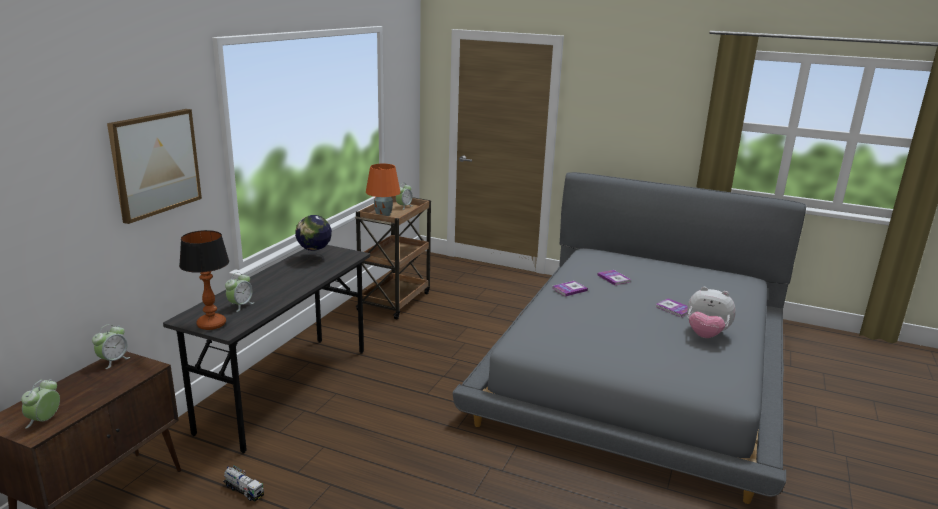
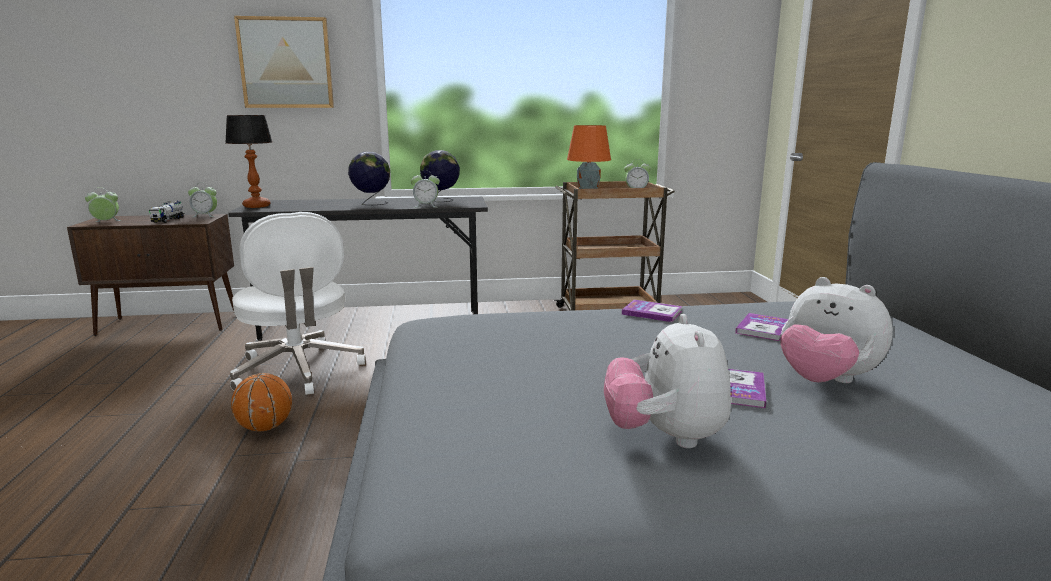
camera: 60 degrees right, 5 degrees down
(240, 305) = (303, 204): alarm clock -> alarm clock (426, 206)
(244, 490) = (201, 355): toy truck -> toy truck (168, 220)
(285, 281) = (371, 204): none -> globe
(348, 444) = (298, 370): none -> white office chair
(442, 475) = (265, 428): none -> basketball
(676, 292) = (825, 381): none -> plush toy

